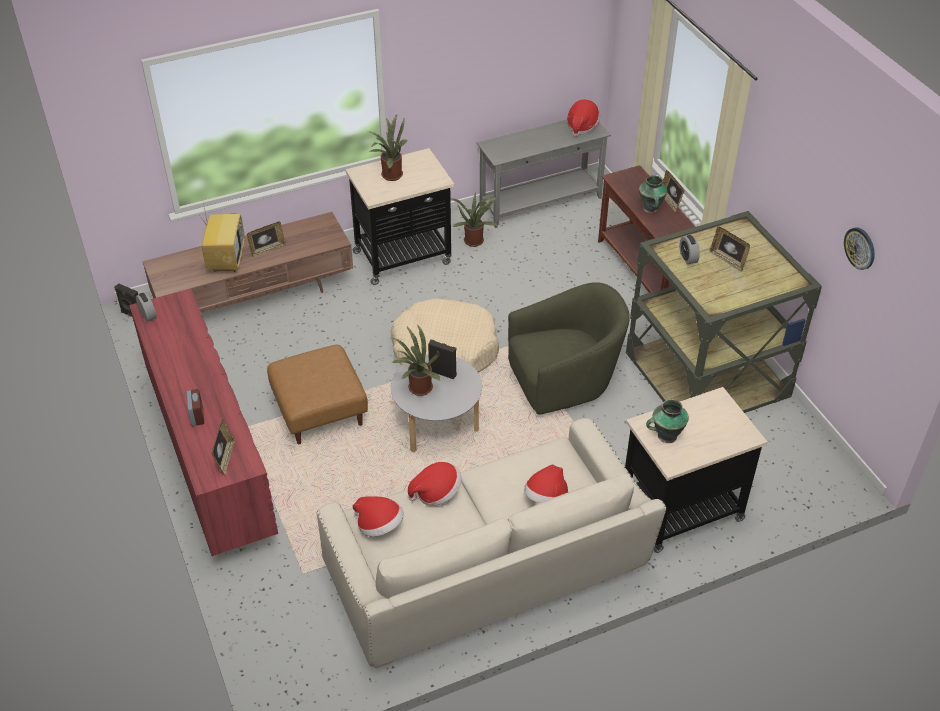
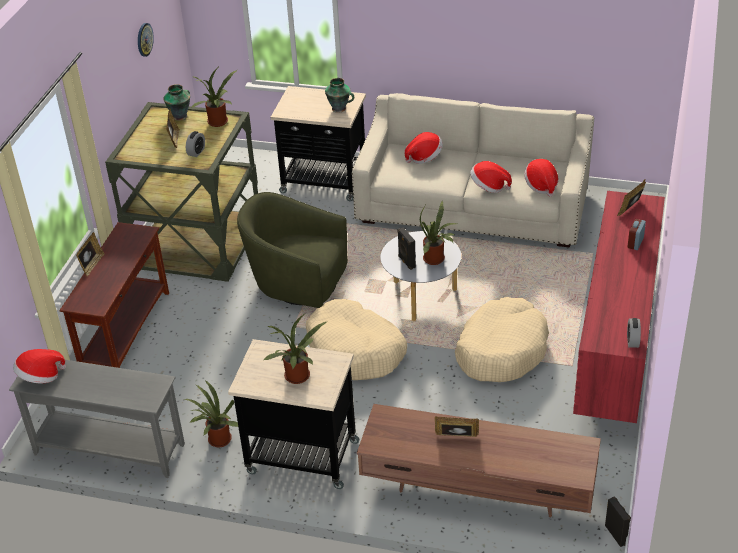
camera: 140 degrees left, 5 degrees down
(226, 259) = (505, 447): television -> none
(319, 411) = (501, 350): brown ottoman -> beige dog bed
(650, 209) = (115, 267): vase -> vase (180, 116)
(717, 297) = (219, 123): none -> potted plant

